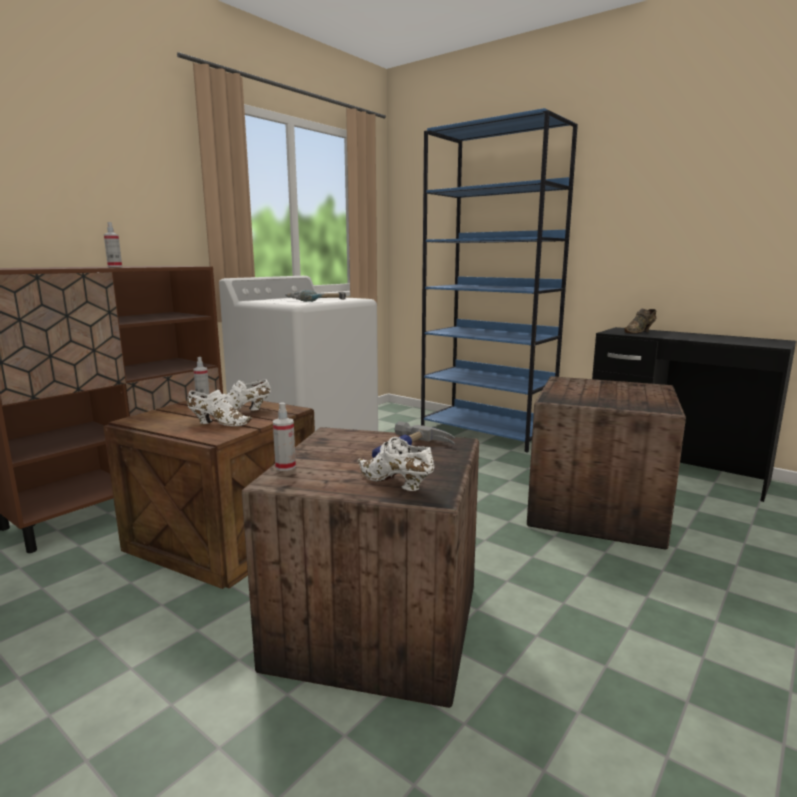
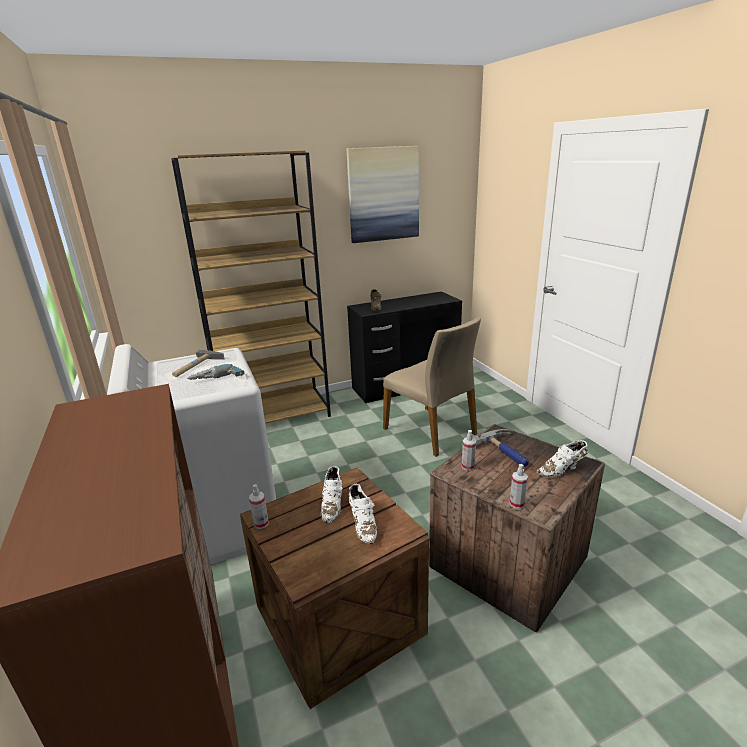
camera: 60 degrees left, 10 degrees up
(115, 266) = (113, 442): spray bottle -> spray bottle (468, 466)
(218, 423) = (363, 524): white shoe -> white shoe turned 120 degrees clockwise
(487, 432) = (275, 415): blue bookcase -> brown bookcase
(594, 511) = (431, 431): crate -> beige chair
(703, 172) = (383, 194): none -> picture

